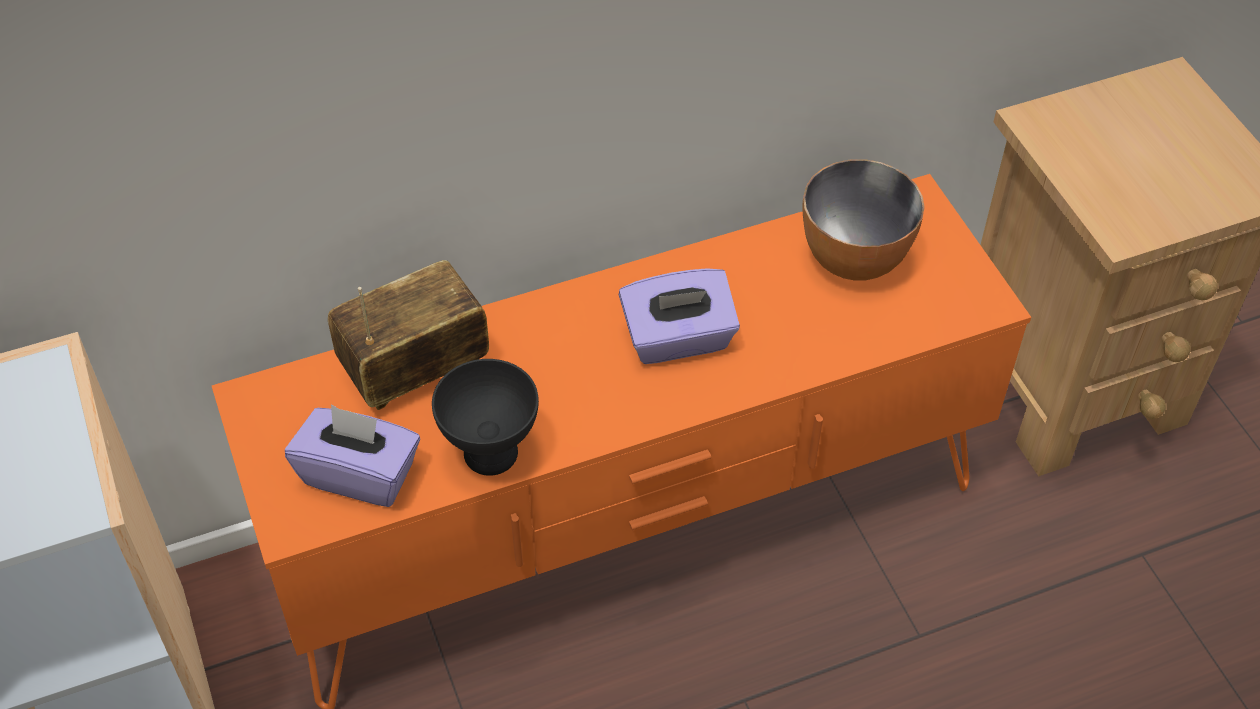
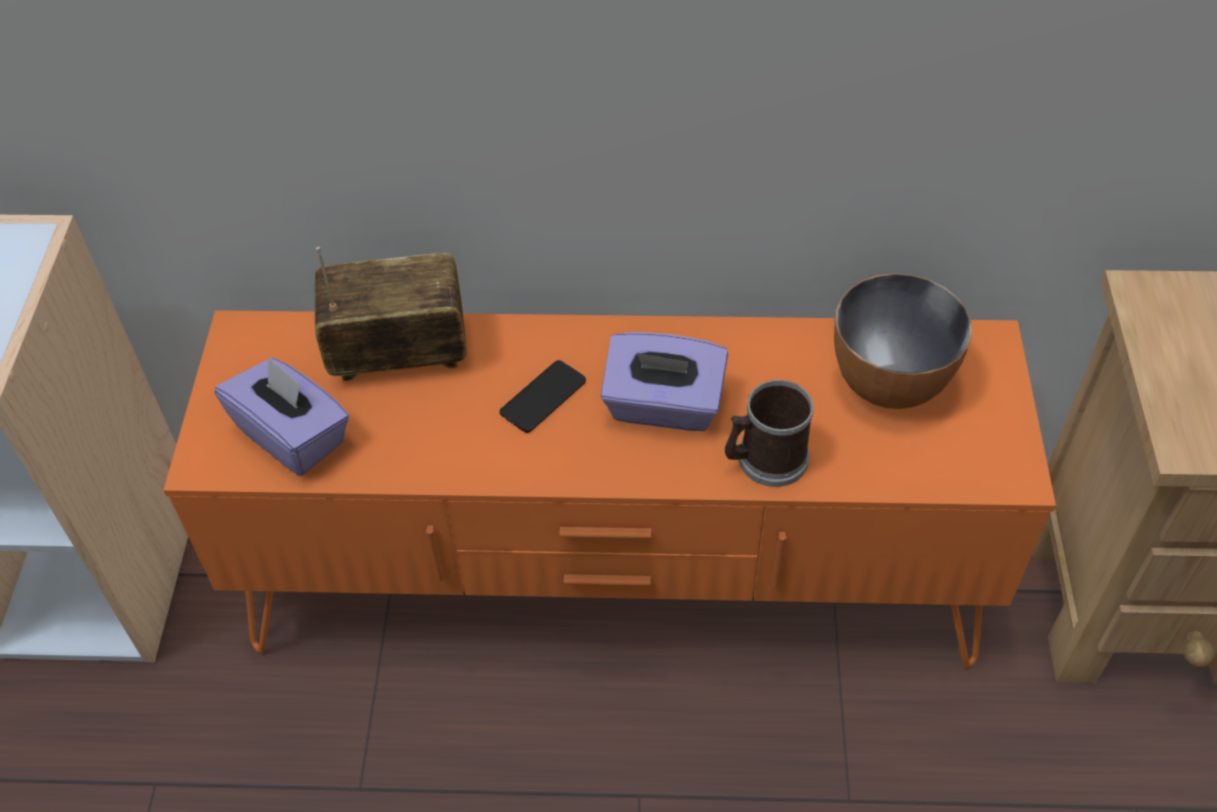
camera: 25 degrees right, 0 degrees up
(488, 453) = (419, 457): black bowl -> none
(569, 365) = (543, 397): none -> phone
(787, 356) = (765, 460): none -> mug

